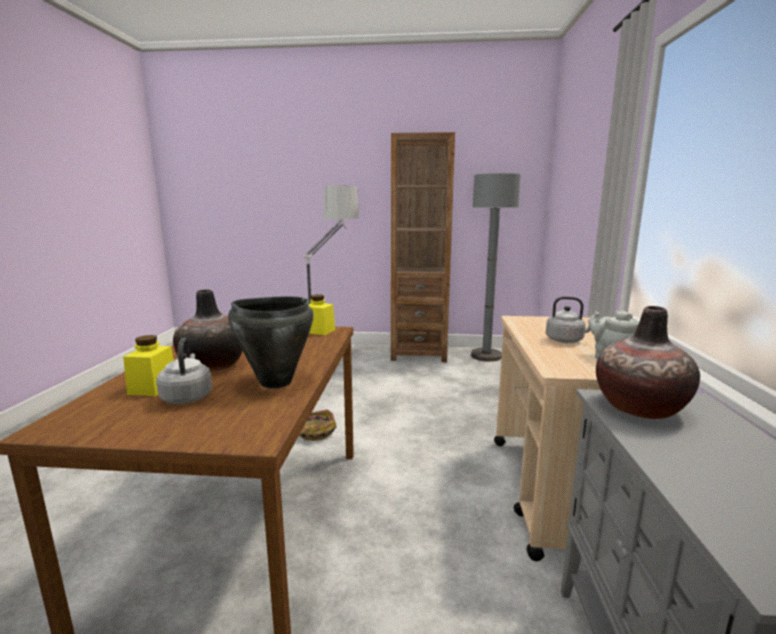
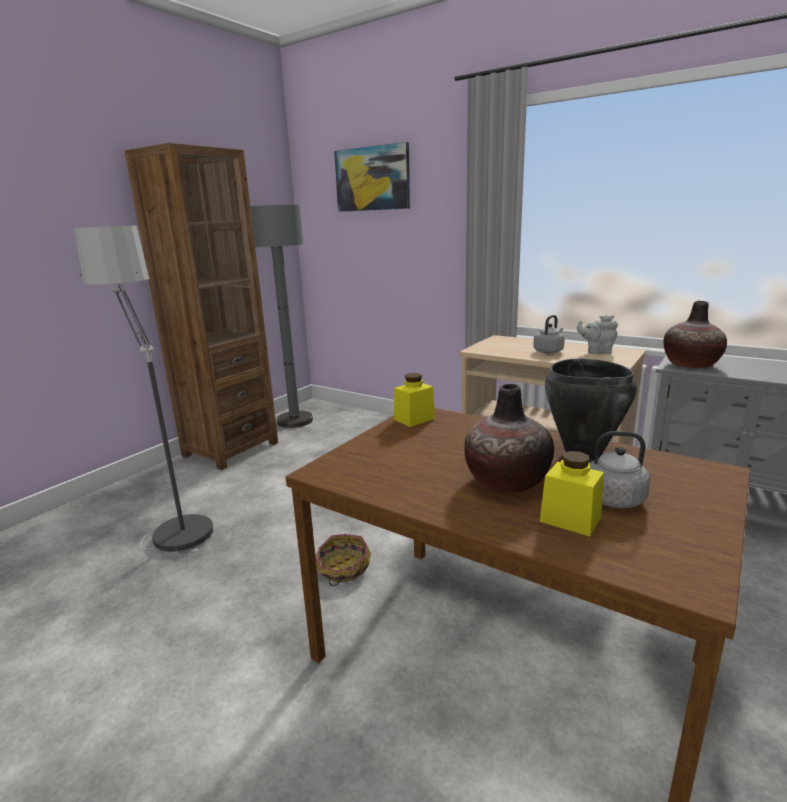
camera: 60 degrees left, 5 degrees up
(580, 147) = (372, 179): none -> picture

